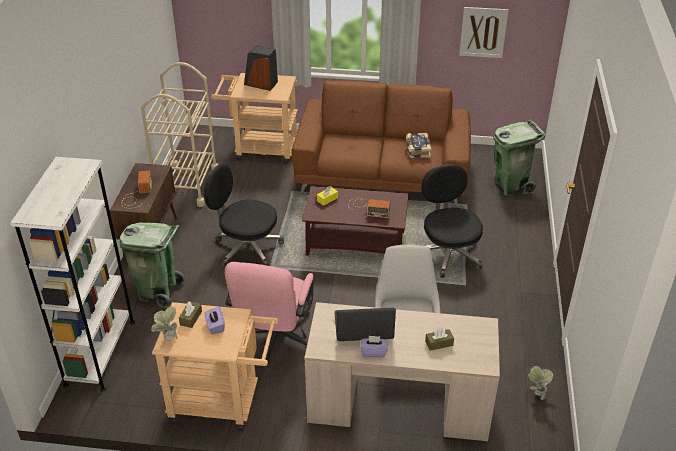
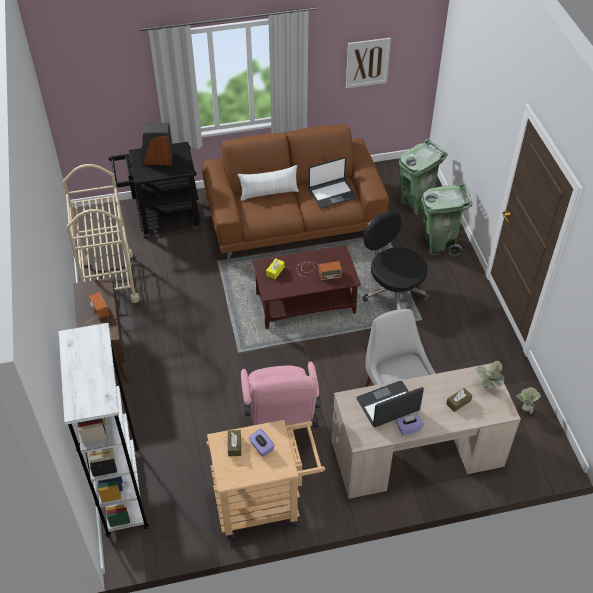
camera: 20 degrees left, 10 degrees up
(158, 291) = (144, 408): green trash can -> green trash can (439, 244)
(168, 340) = (226, 475): potted plant -> potted plant (486, 388)
(246, 248) = (205, 336): black office chair -> none
(260, 149) = (162, 220): beige cart -> black cart
(357, 138) = (269, 193): none -> white pillow
(417, 150) = (332, 194): book -> laptop

